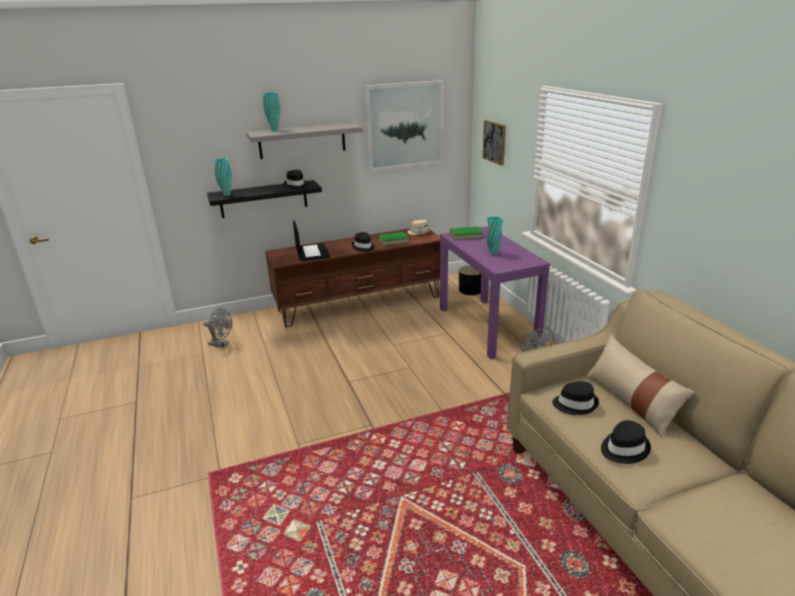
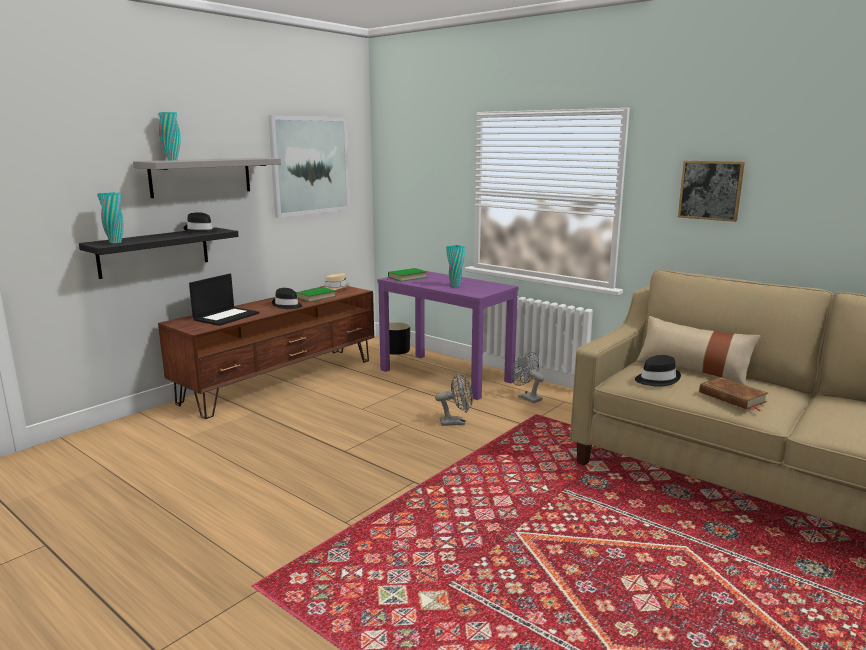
camera: 30 degrees left, 10 degrees down
(221, 344) = (126, 453): grey fan -> grey fan (456, 422)
(311, 252) = (226, 316): laptop -> laptop turned 75 degrees clockwise
(495, 142) = (410, 181): picture -> picture (710, 190)
(623, 448) = (732, 397): black hat -> brown book

